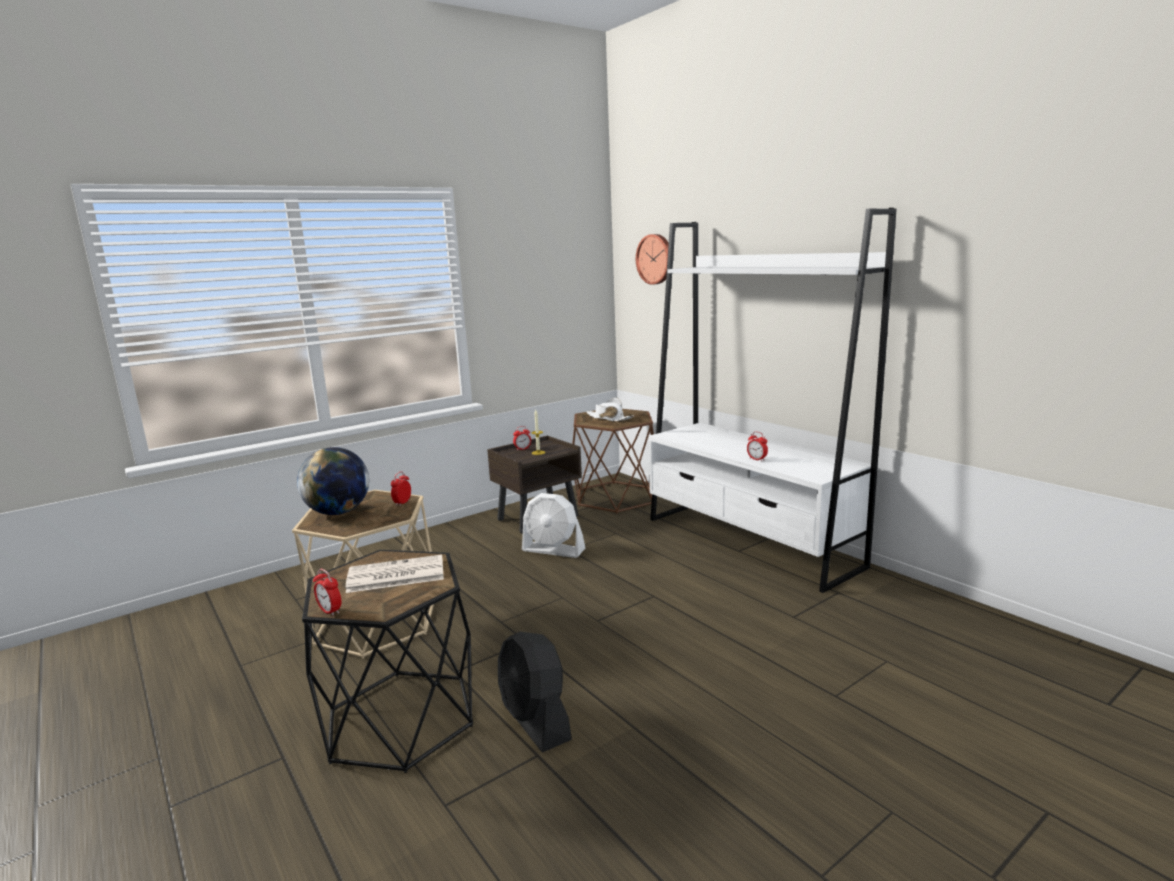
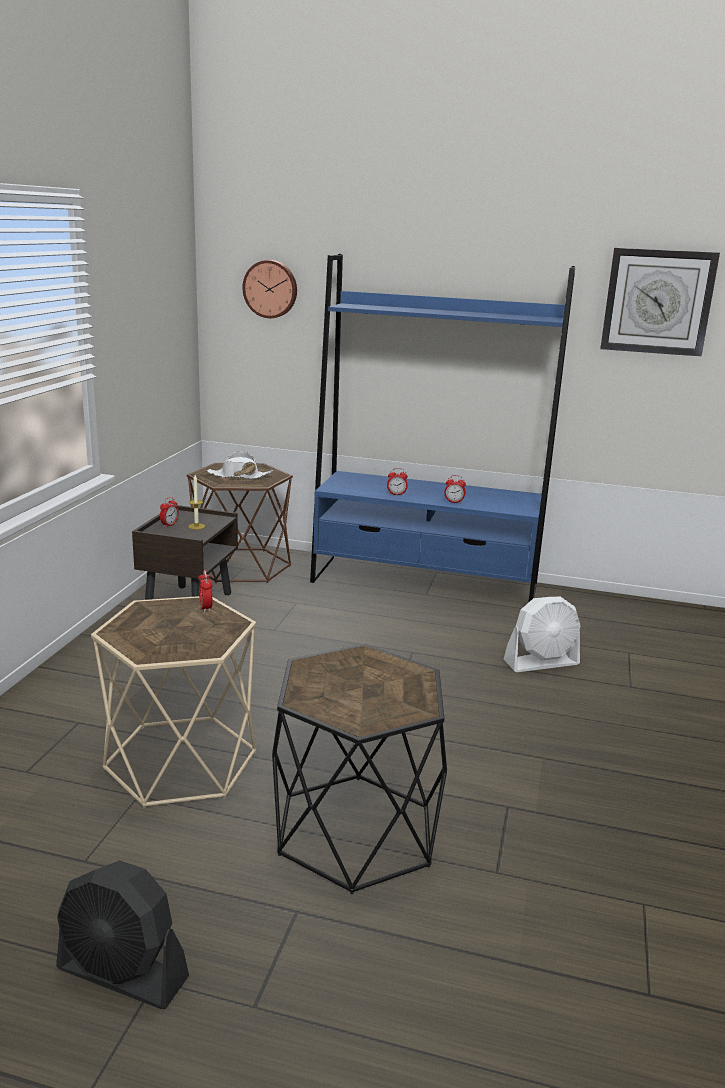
camera: 40 degrees left, 5 degrees up
(330, 611) = (373, 725): alarm clock -> alarm clock (396, 494)
(338, 512) = (150, 634): globe -> none
(394, 575) = (361, 677): newspaper -> none
(535, 720) = (468, 783): black fan -> black fan (123, 973)
(553, 550) = (258, 634): white fan -> white fan (541, 663)
(750, 542) = (424, 584): white bookcase -> blue bookcase
(999, 240) = (657, 302): none -> wall clock

